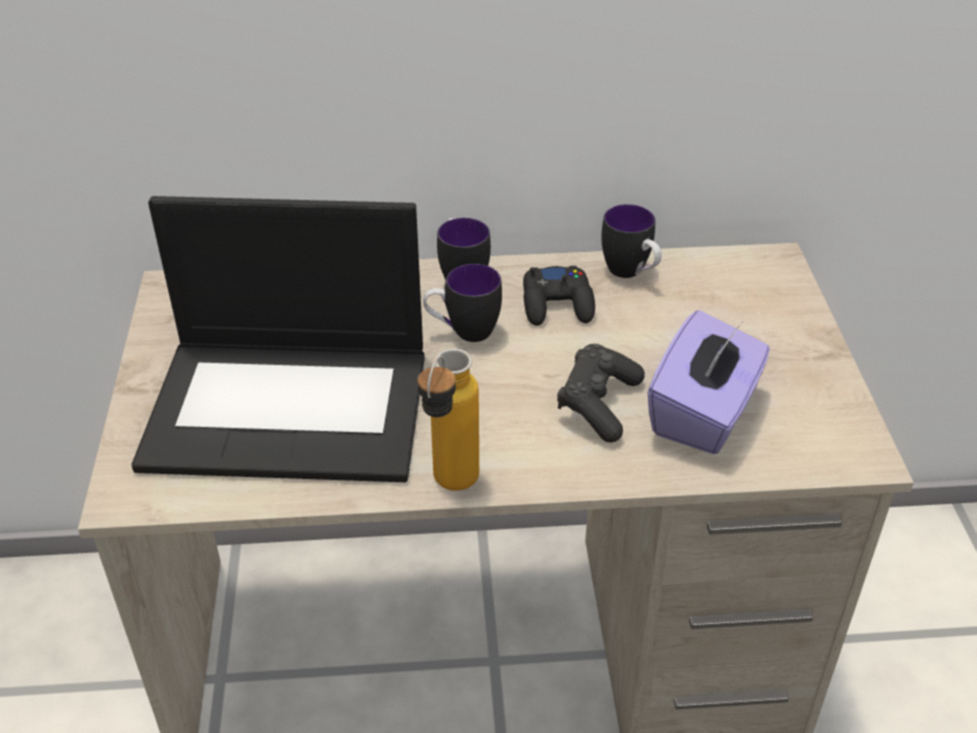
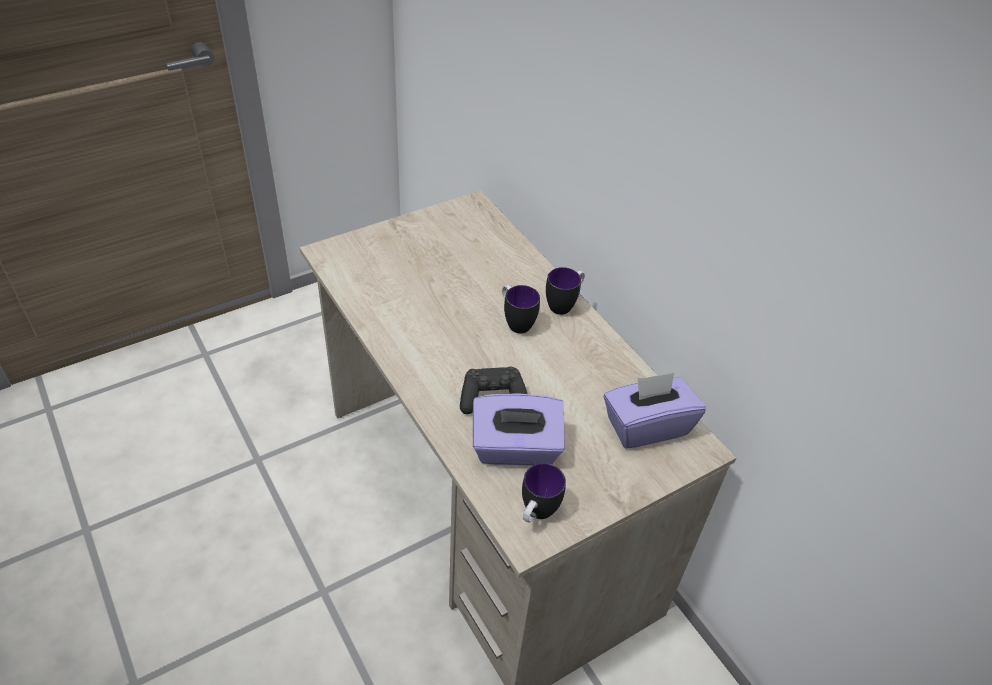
camera: 60 degrees right, 5 degrees up
(292, 407) = (414, 280): laptop -> none
(449, 489) = (389, 358): bottle -> none
(557, 304) = (570, 353): black game controller -> none
(631, 274) = (627, 378): mug -> mug (536, 514)
(718, 288) = (646, 426): none -> purple tissue box

